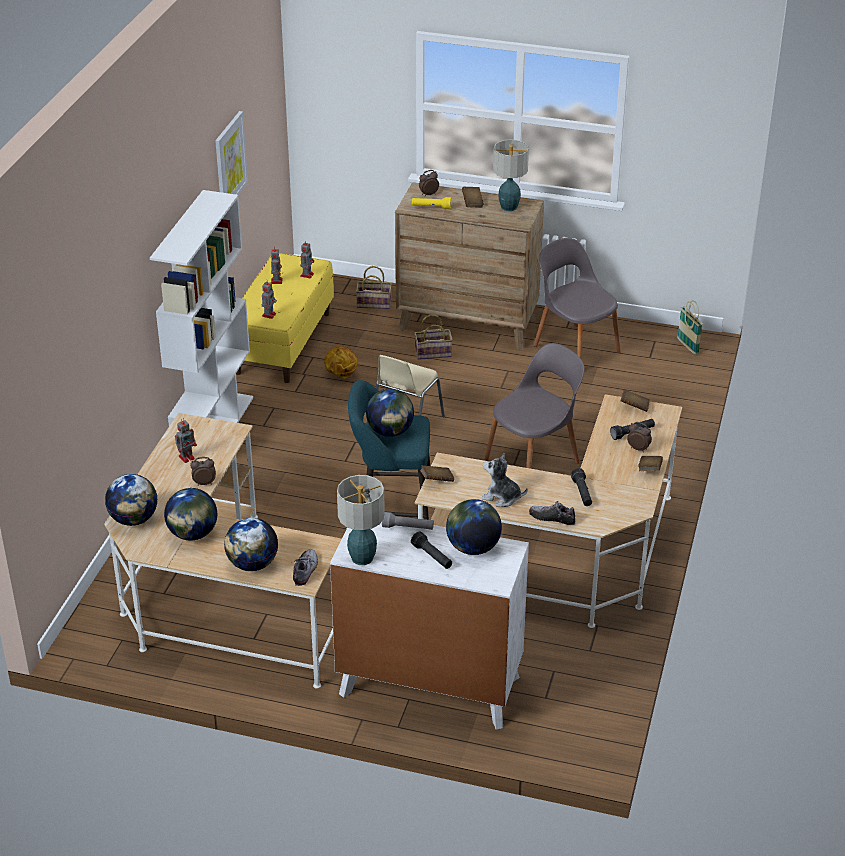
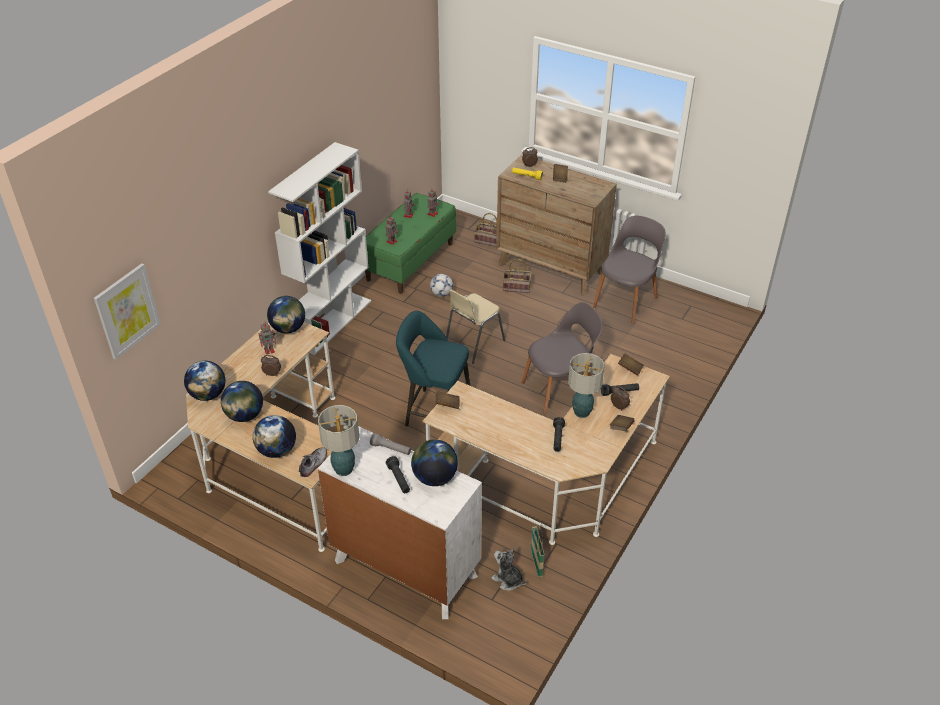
camera: 15 degrees right, 5 degrees up
(230, 161) = (371, 121): picture -> picture (127, 311)
(283, 343) = (410, 261): yellow bench -> green bench
(341, 375) = (441, 294): basketball -> football
(390, 431) = (433, 355): globe -> globe (288, 328)
(502, 497) = (492, 430): plush toy -> plush toy (508, 580)
(508, 207) = (586, 185): table lamp -> table lamp (581, 411)
(552, 518) = (524, 456): shoe -> none
(575, 347) = (626, 301): grey chair -> grey chair turned 60 degrees clockwise
(687, 346) = (715, 315): basket -> basket (536, 564)

